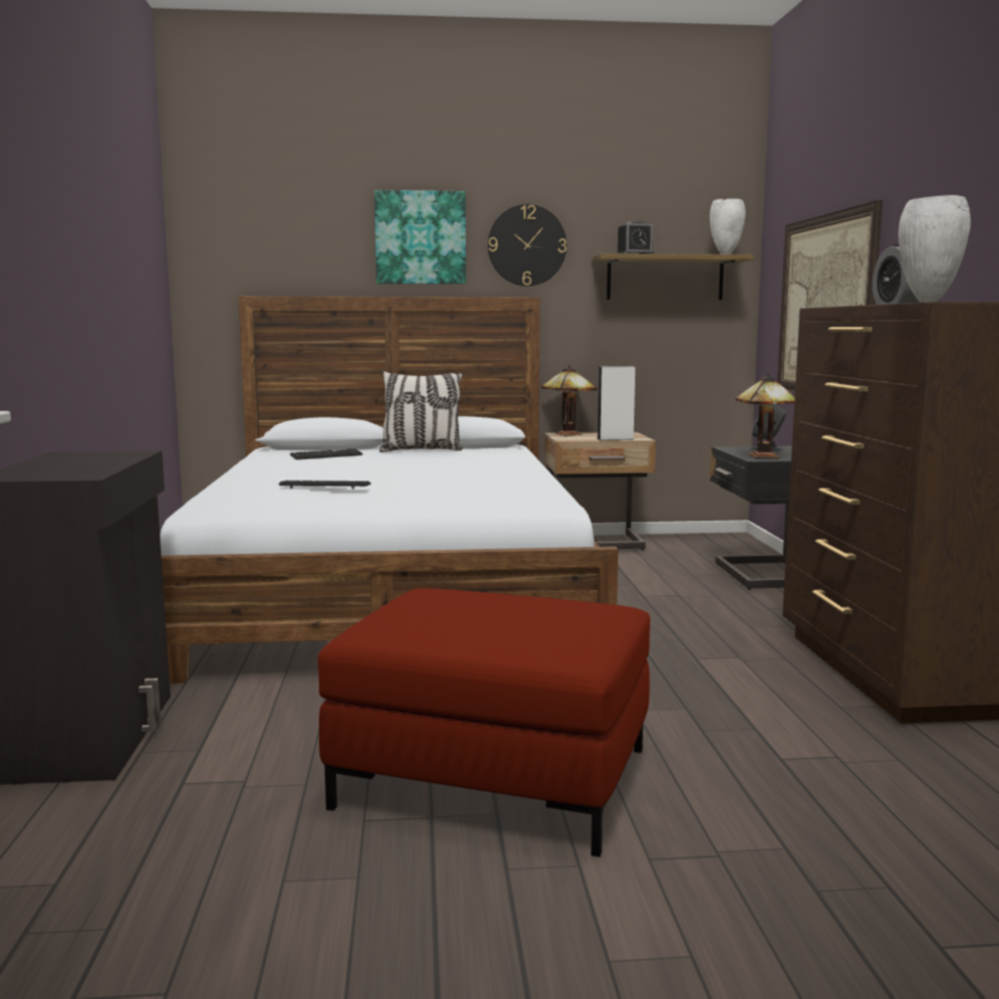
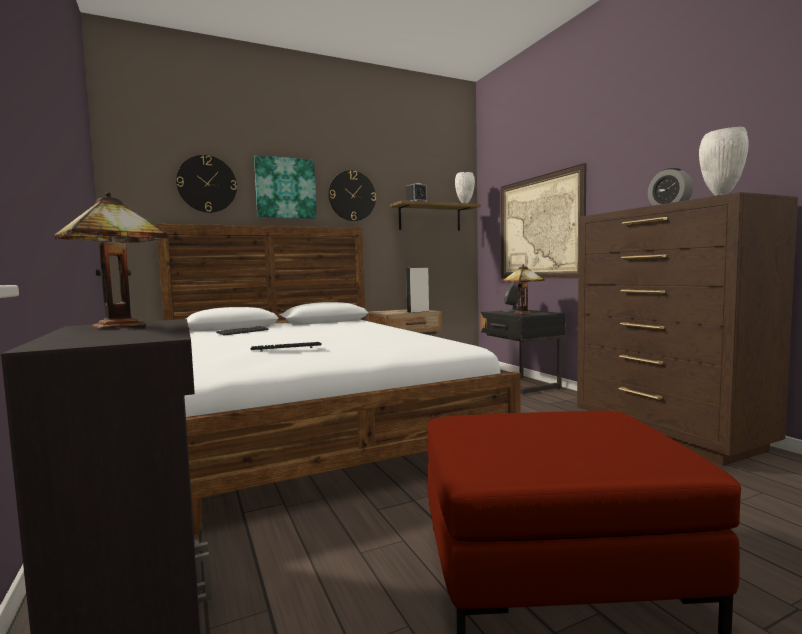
camera: 20 degrees left, 5 degrees down
(307, 236) = (207, 184): none -> wall clock
(421, 450) = (304, 325): pillow -> none
(566, 434) = (383, 311): table lamp -> table lamp (115, 326)

